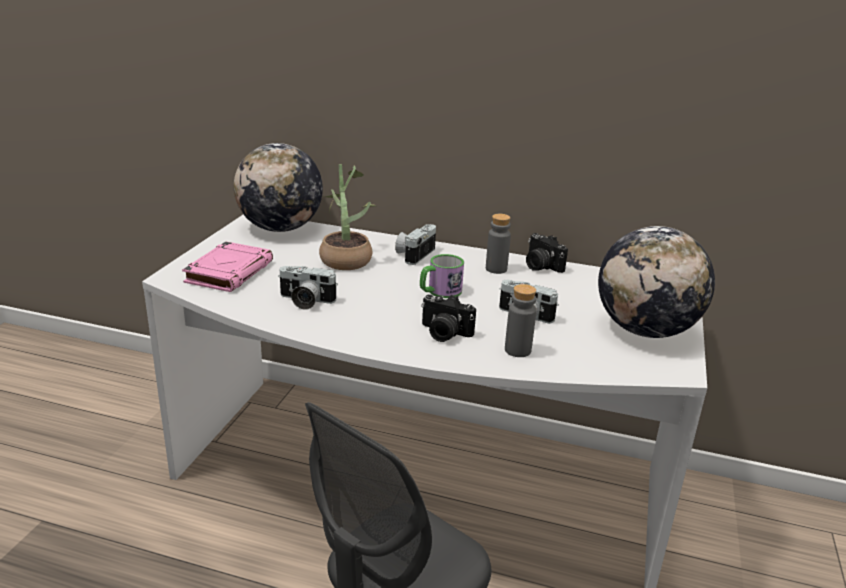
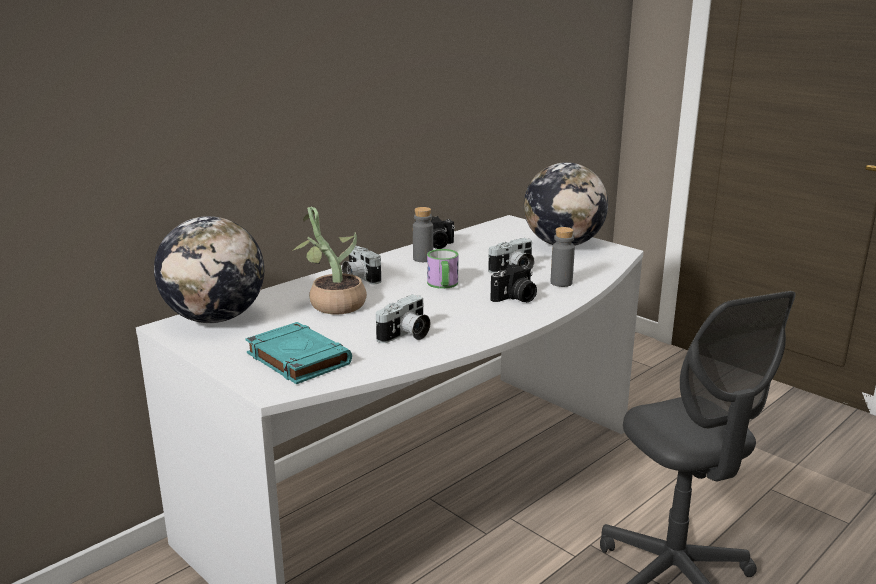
camera: 60 degrees left, 5 degrees down
(229, 272) = (297, 358): pink book -> turquoise book

